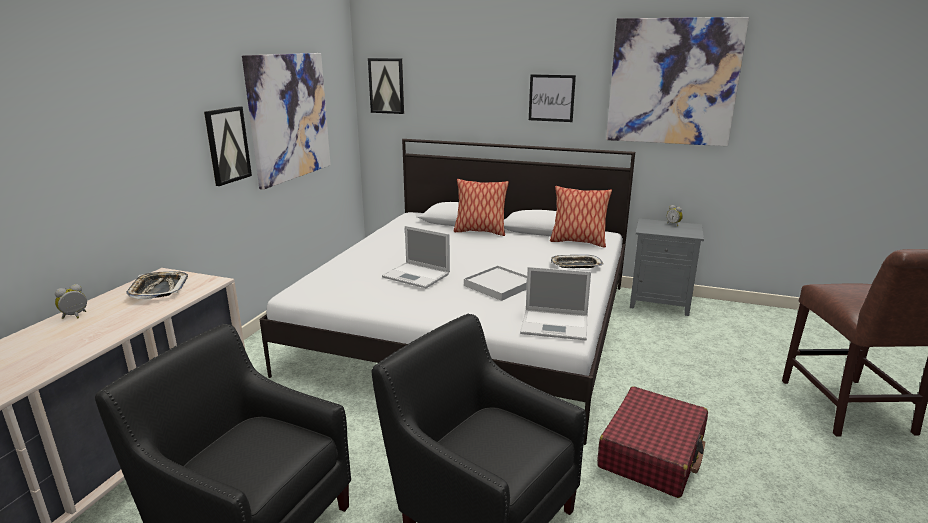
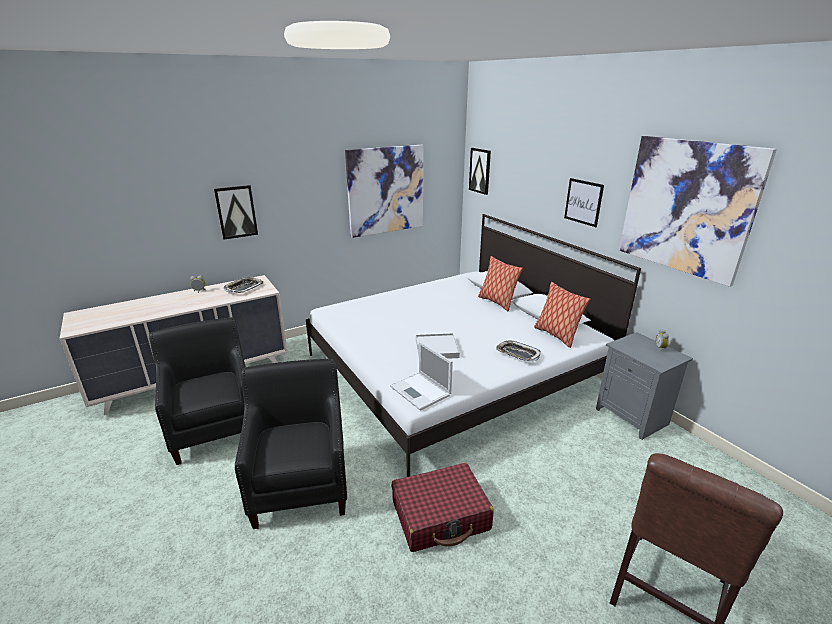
camera: 40 degrees right, 5 degrees up
(227, 145) = (325, 207): picture -> picture (236, 212)
(417, 276) = (398, 322): laptop -> none

